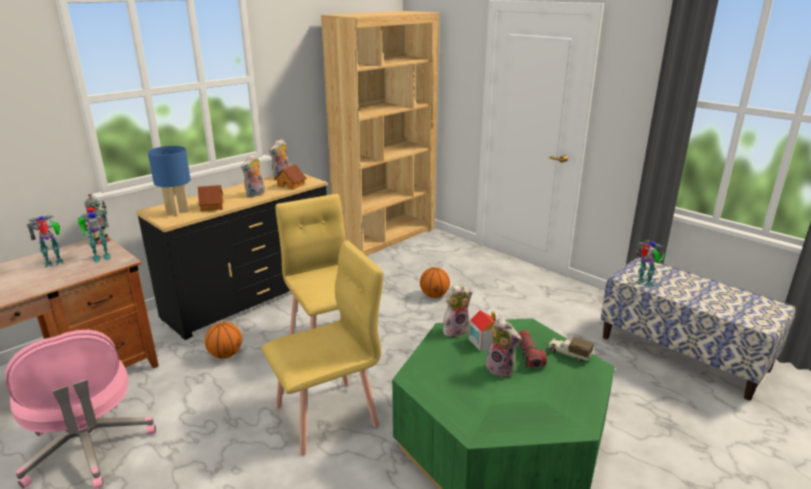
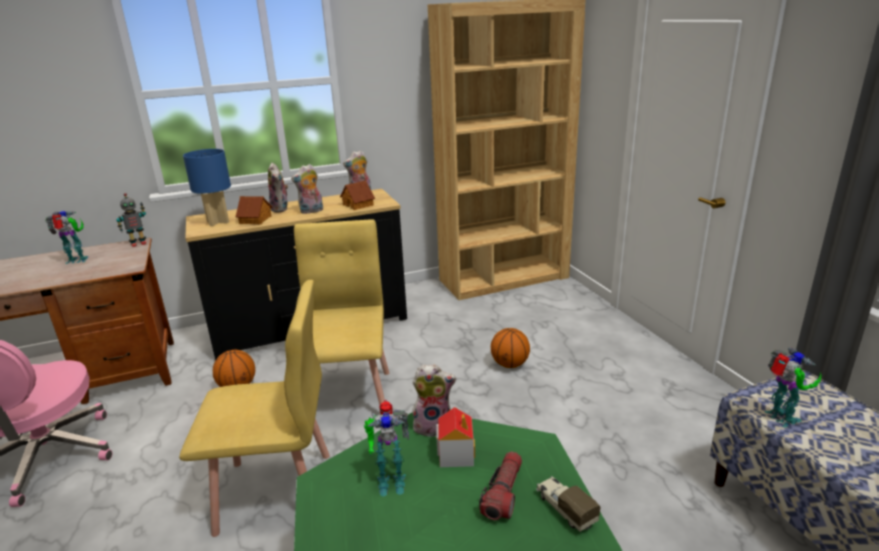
camera: 25 degrees right, 0 degrees up
(100, 257) = (118, 260): toy robot -> toy robot (390, 481)
(502, 369) = (445, 505): plush toy -> plush toy (281, 209)

